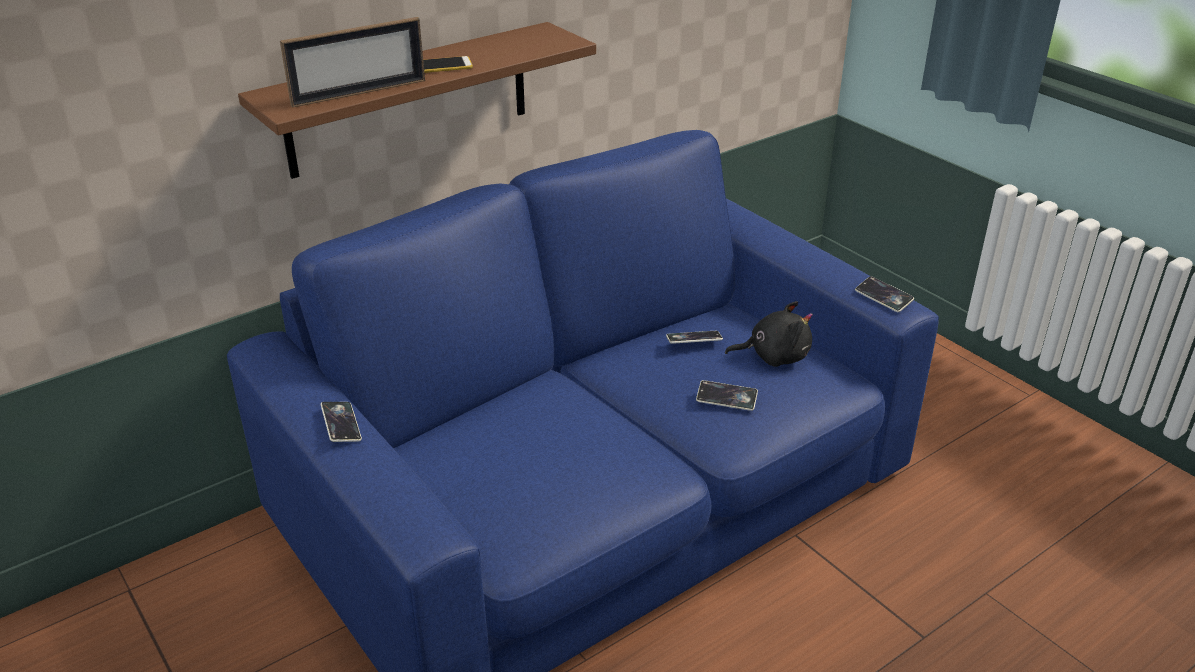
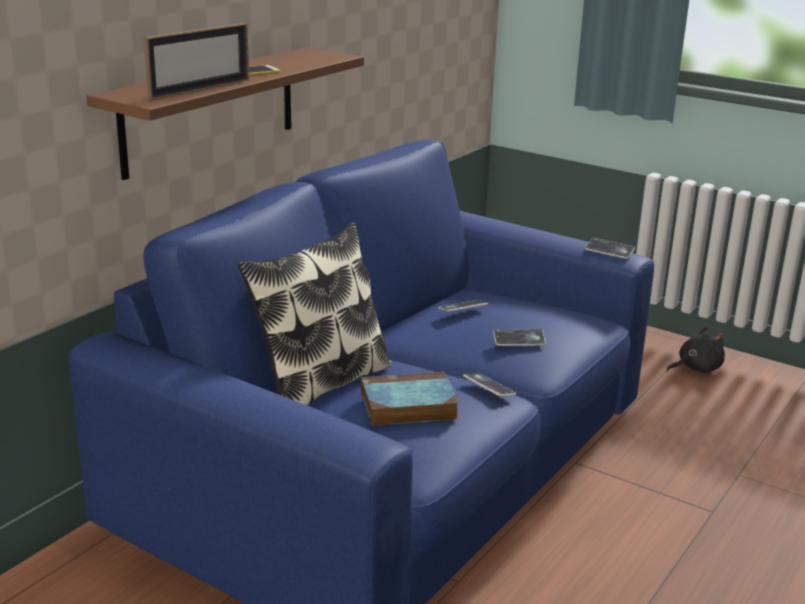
camera: 20 degrees left, 10 degrees down
(341, 425) = (229, 384): phone -> phone (489, 388)
(484, 417) = (319, 384): none -> pillow
(546, 470) = (406, 406): none -> book
(774, 356) = (534, 310): black plush toy -> black plush toy (696, 368)

